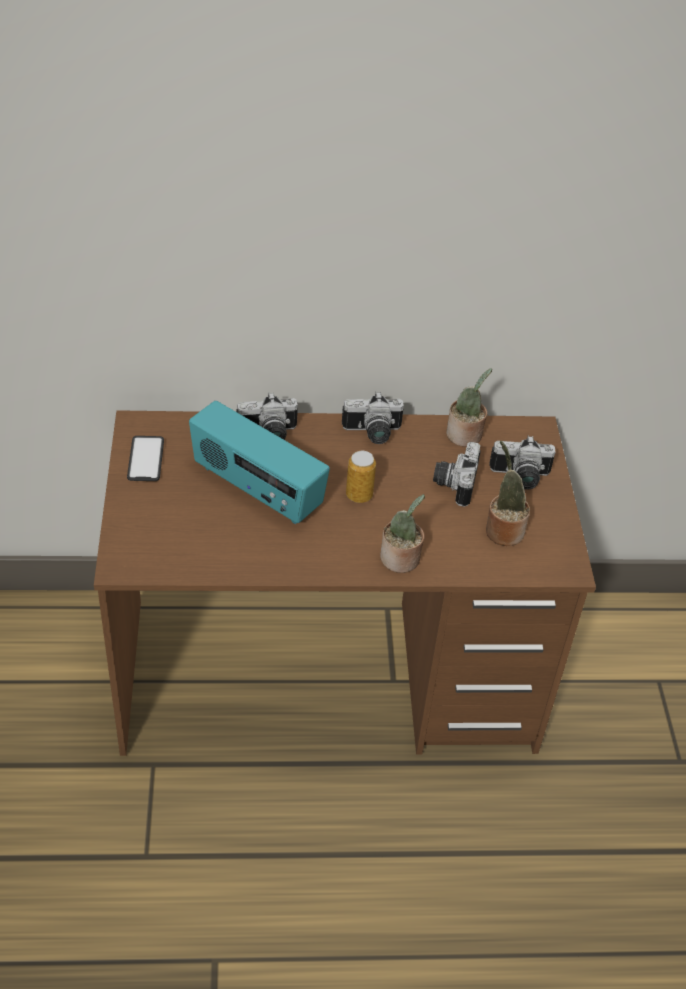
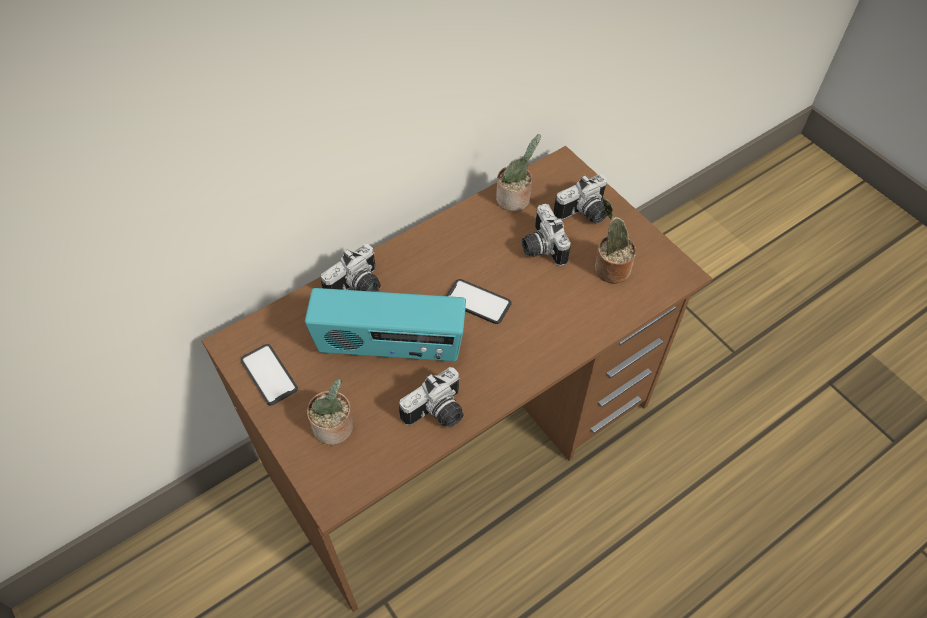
camera: 30 degrees left, 10 degrees up
(359, 495) = (477, 302): can -> phone
(372, 433) = (442, 238): camera -> camera (438, 414)
(401, 560) = (558, 342): potted plant -> potted plant (335, 428)

